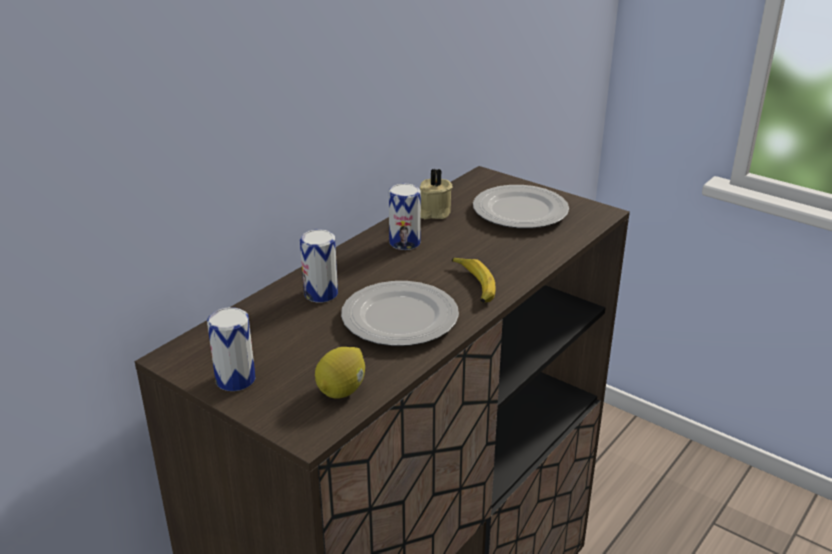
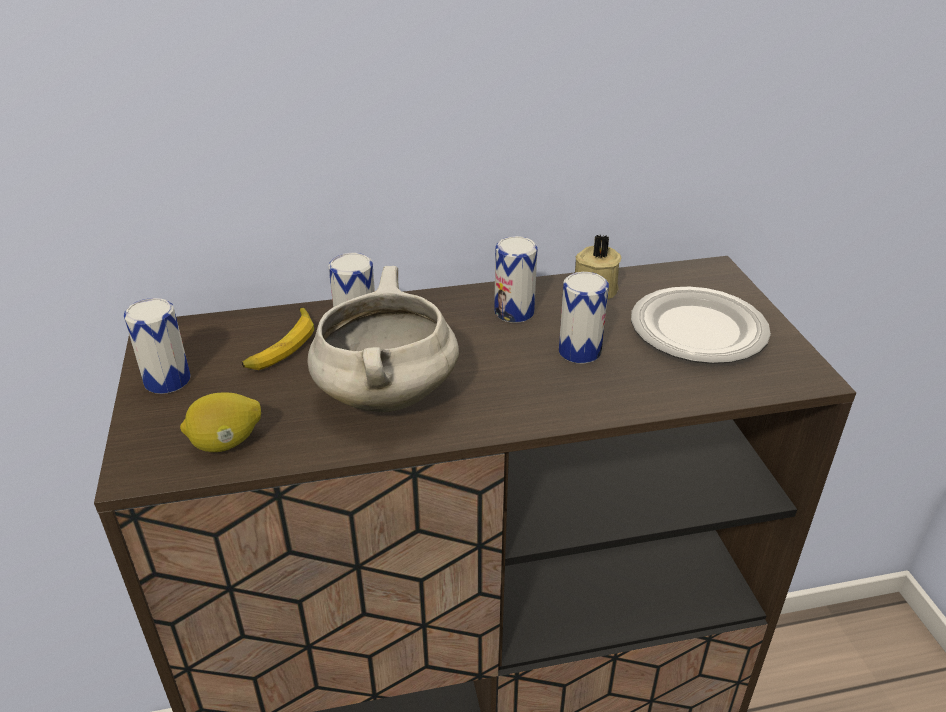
camera: 40 degrees right, 5 degrees up
(398, 319) = (385, 394): plate -> white cooking pot
(474, 248) = (579, 351): none -> can
(474, 285) = (516, 396): banana -> banana (282, 346)

